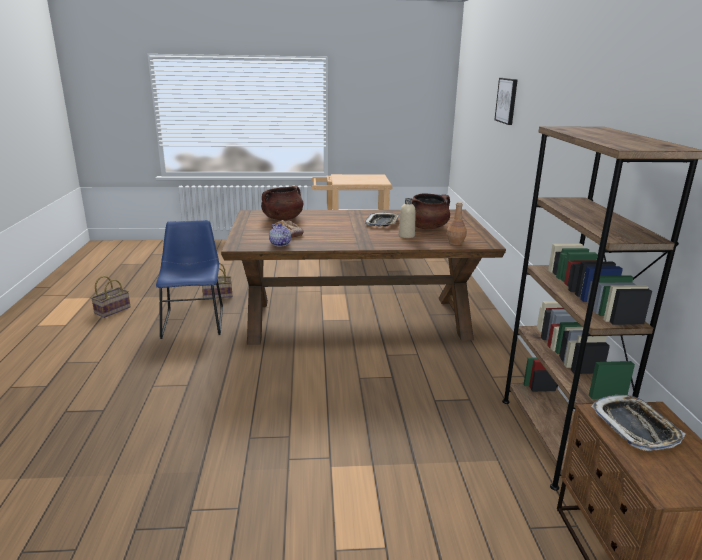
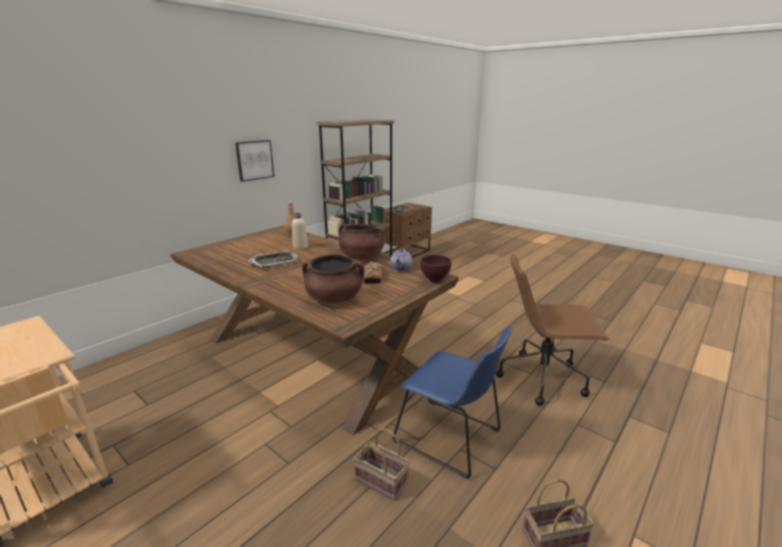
camera: 135 degrees left, 0 degrees up
(137, 386) = (543, 378): none -> brown office chair
(193, 321) = (451, 438): blue chair -> blue chair turned 90 degrees counterclockwise
(235, 243) = (435, 281): none -> brown bowl
(427, 227) = (264, 248): brown cooking pot -> brown cooking pot (361, 257)
(507, 100) = (136, 129): picture -> picture (254, 160)

